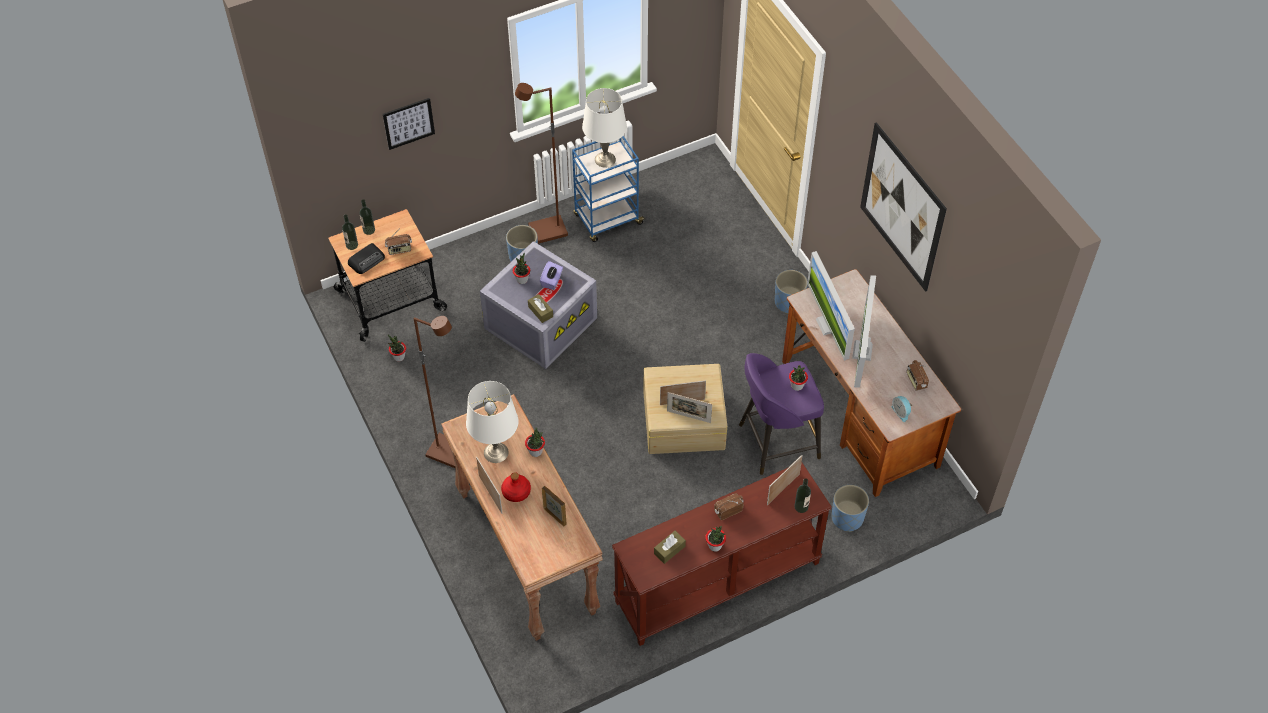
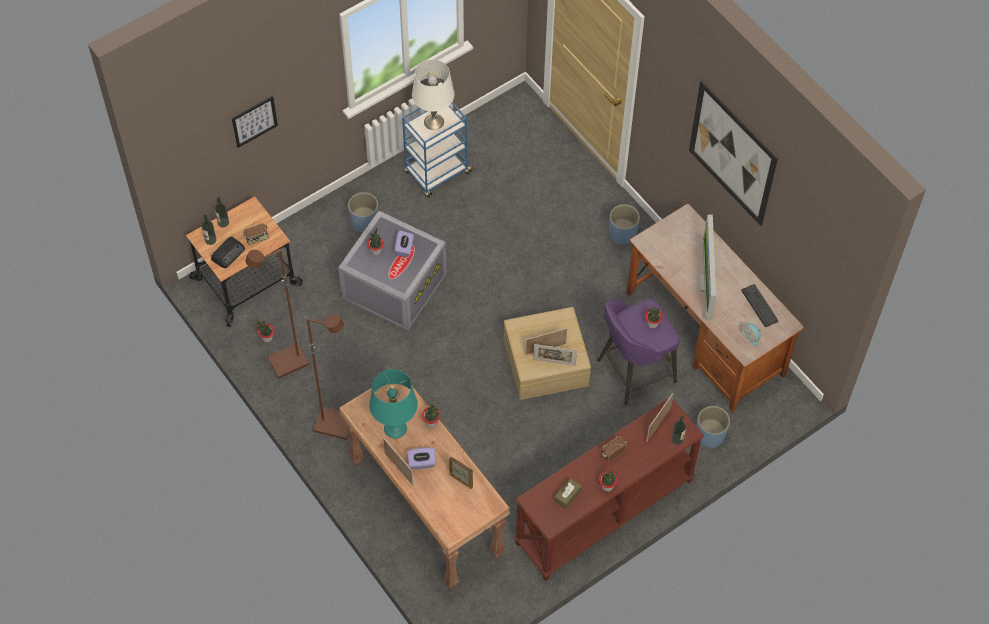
camera: 10 degrees left, 5 degrees up
(495, 452) = (395, 428): white table lamp -> turquoise table lamp
(516, 492) = (422, 463): red bottle -> purple tissue box
(540, 311) = (400, 280): brown tissue box -> none
(547, 232) = (382, 192): brown floor lamp -> brown floor lamp (288, 363)
(828, 325) = (672, 262): monitor -> none
(916, 381) = (759, 305): radio -> keyboard

